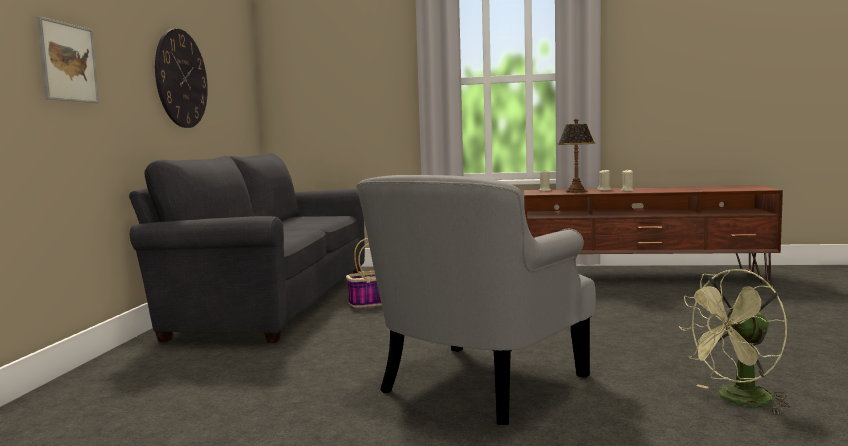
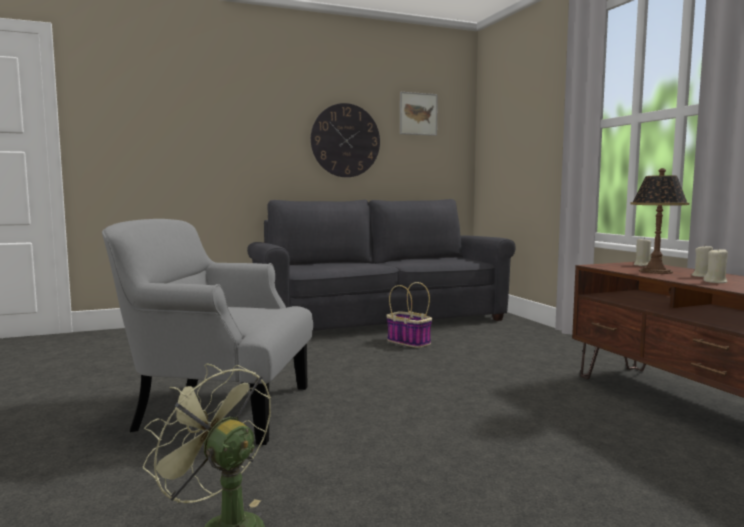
camera: 60 degrees right, 0 degrees up
(68, 62) = (217, 138): picture -> picture (418, 114)

